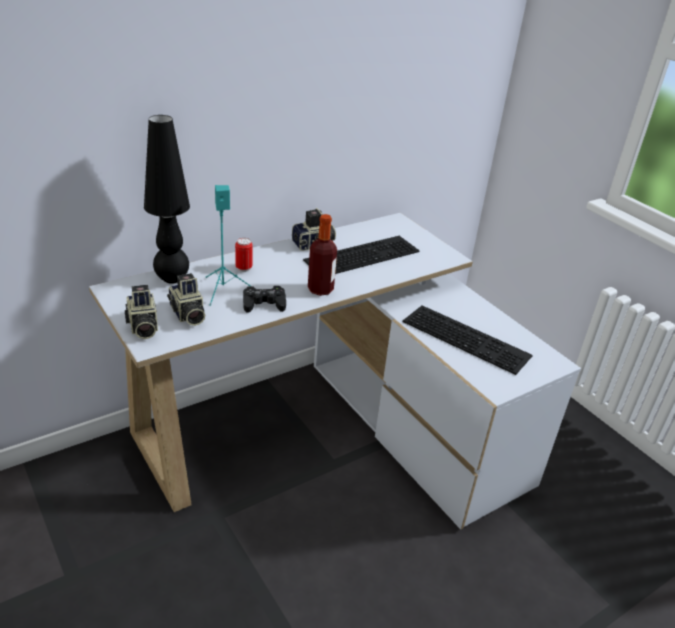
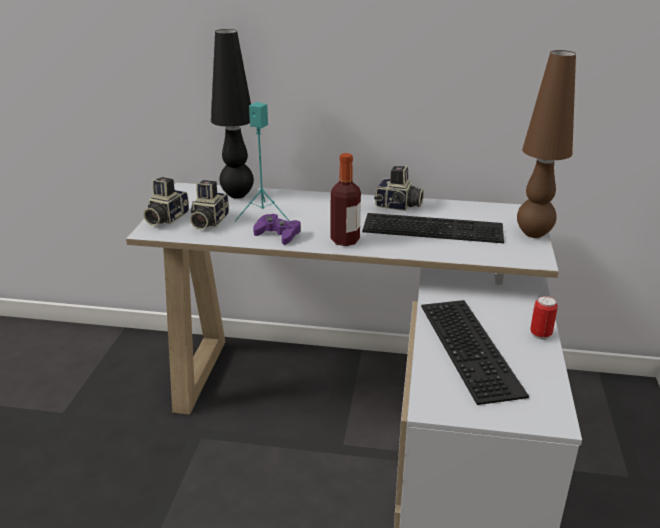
camera: 45 degrees right, 5 degrees down
(244, 268) = (305, 205): can -> can (540, 334)
(264, 304) = (278, 234): black game controller -> purple game controller
(426, 238) = (534, 234): none -> brown table lamp

